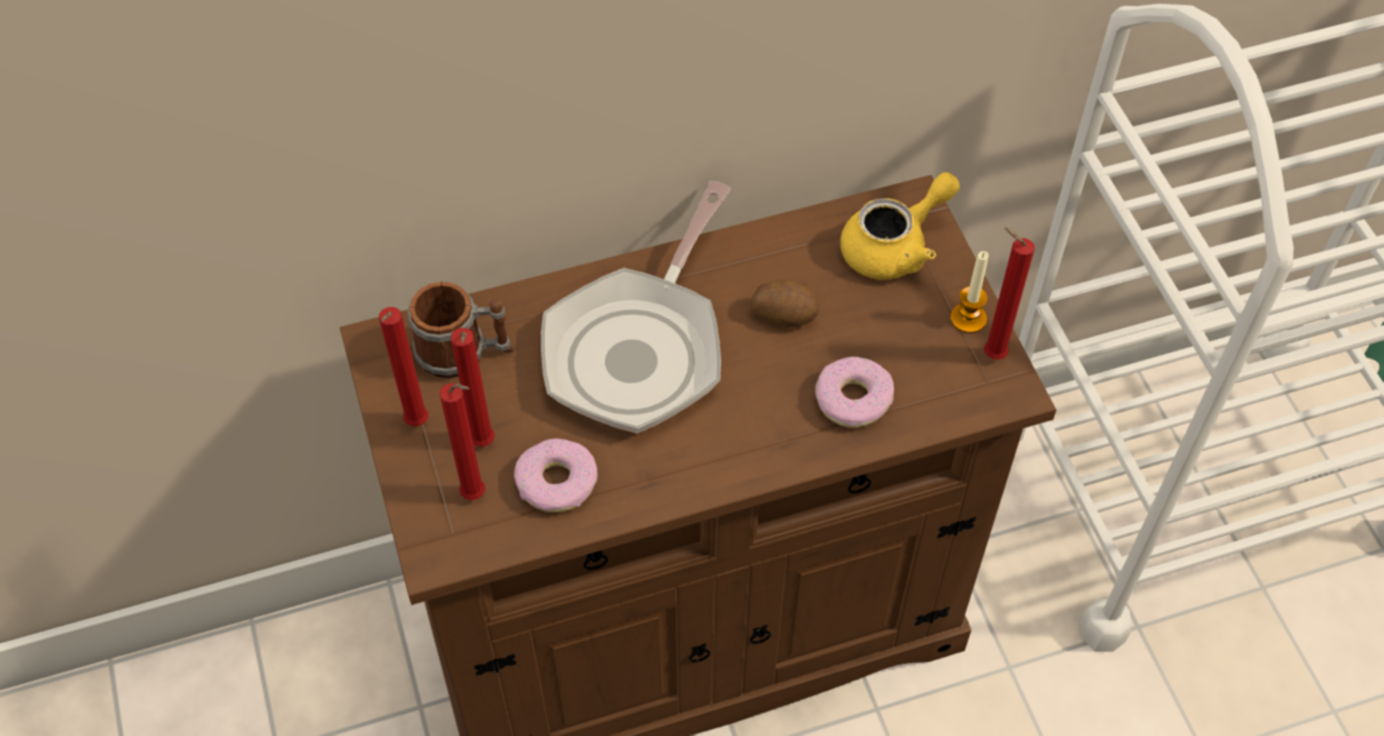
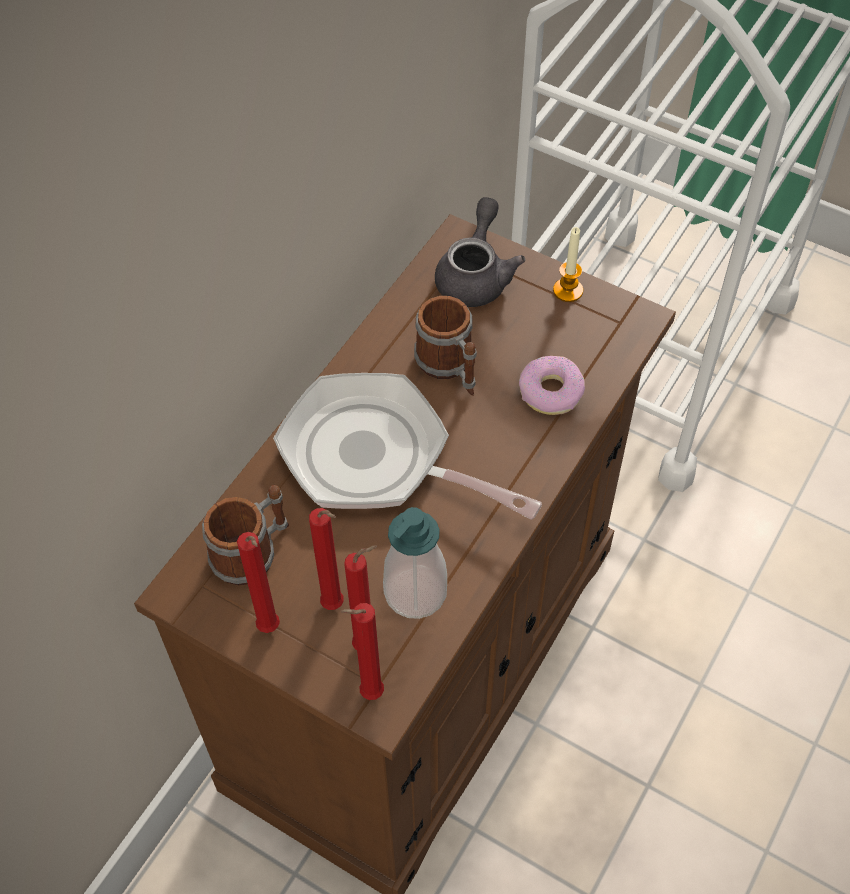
camera: 40 degrees left, 0 degrees up
(557, 483) = (415, 592): donut -> soap dispenser
(640, 348) = (377, 458): frying pan -> frying pan turned 135 degrees clockwise
(784, 314) = (450, 367): potato -> mug
(895, 247) = (476, 275): yellow teapot -> grey teapot
(990, 354) = (603, 304): red candle -> red candle (368, 694)

